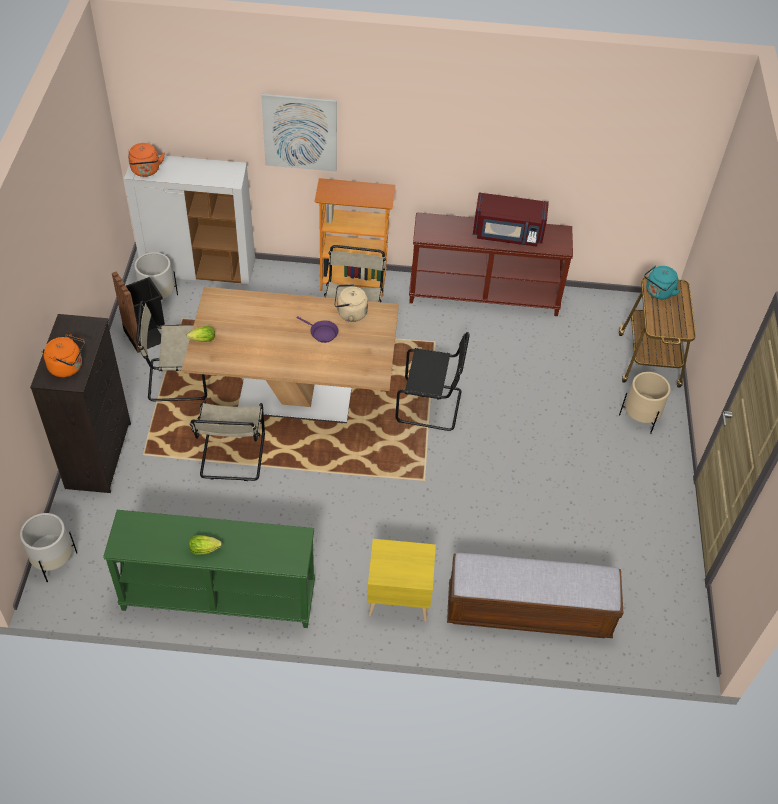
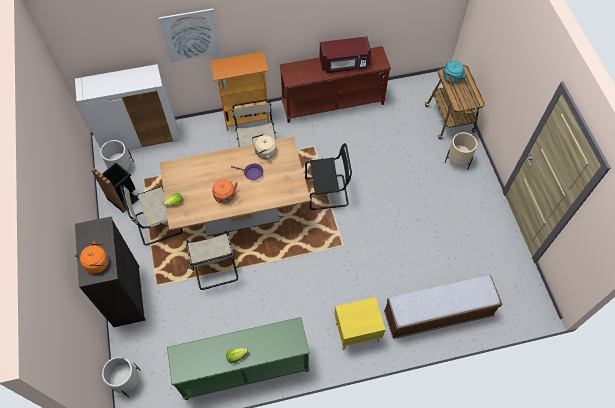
camera: 15 degrees left, 10 degrees up
(146, 171) = (90, 90): orange kettle -> orange kettle (225, 197)

